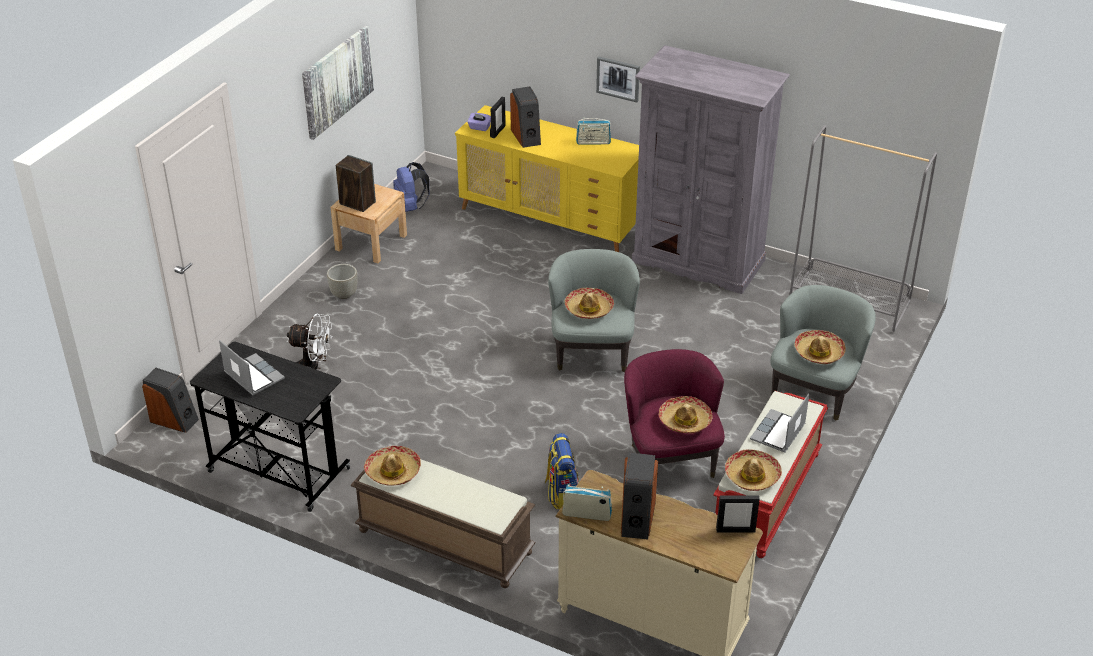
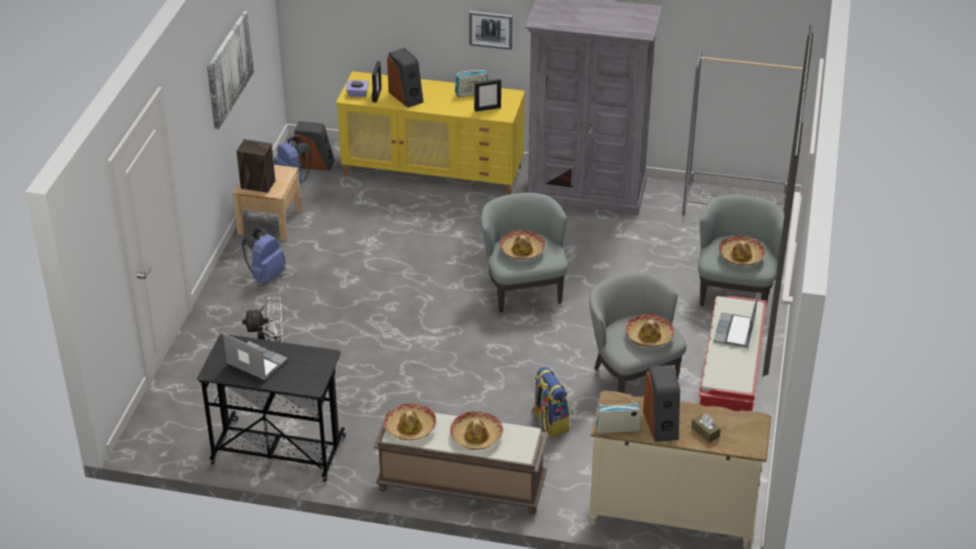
camera: 15 degrees left, 0 degrees up
(174, 420) = (154, 422): speaker -> speaker (315, 163)
(344, 294) = (266, 275): grey planter -> blue backpack
(670, 459) = (632, 374): purple armchair -> grey armchair
(681, 536) = (705, 432): none -> brown tissue box
(735, 530) = (748, 418): picture frame -> picture frame (487, 108)
(752, 476) = (727, 373): hat -> hat (476, 436)

